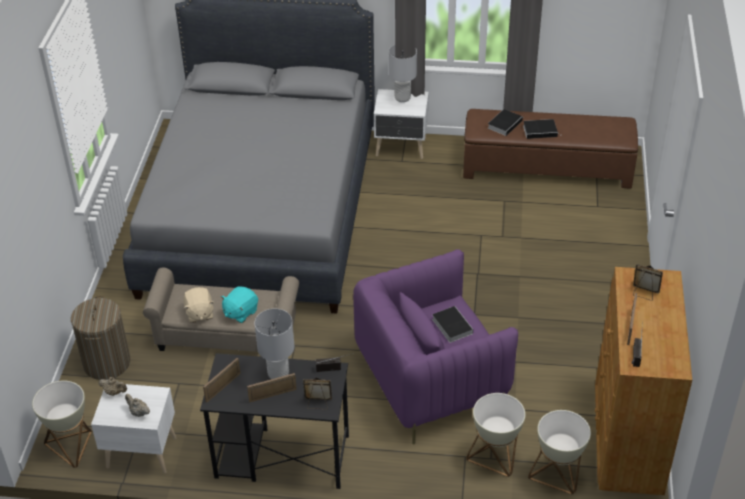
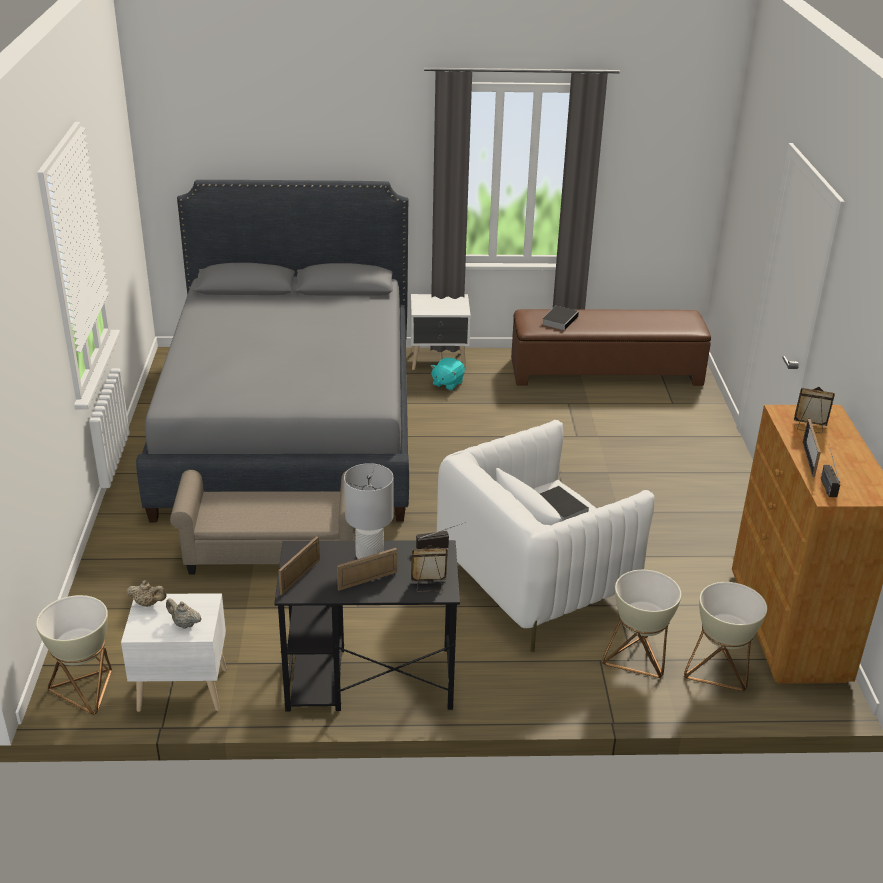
camera: 10 degrees left, 10 degrees down
(106, 363) = (122, 592): laundry basket -> none
(199, 313) = (241, 519): beige plush toy -> none
(240, 312) = (293, 515): turquoise plush toy -> turquoise plush toy (447, 383)
(402, 99) = (440, 301): grey table lamp -> none
(431, 379) = (535, 581): purple armchair -> white armchair
(541, 131) = (601, 324): book -> none

